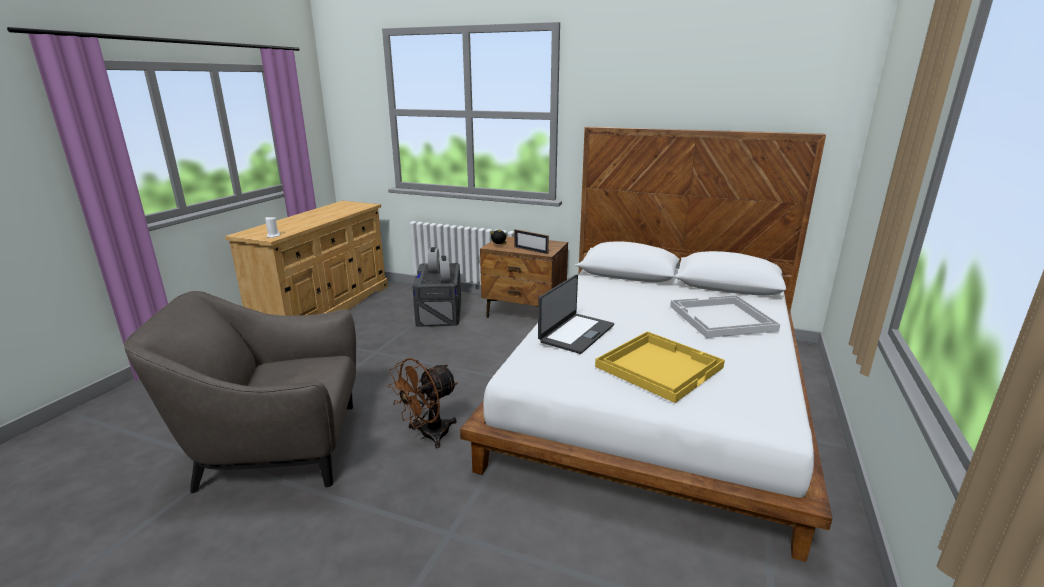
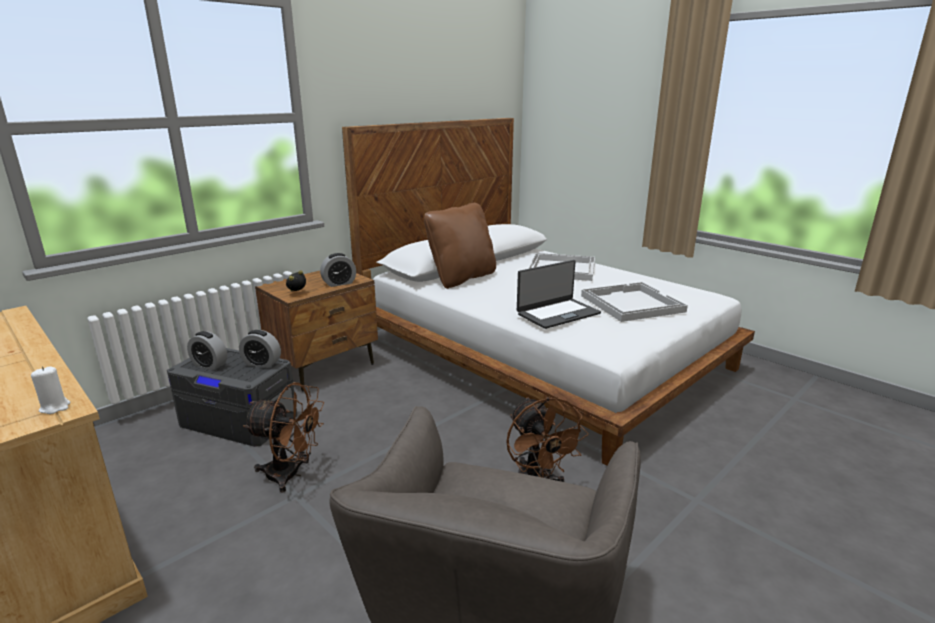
camera: 65 degrees left, 0 degrees up
(394, 344) = (291, 475): none -> brown fan
(531, 250) = (339, 283): picture frame -> alarm clock
(576, 333) = (557, 313): laptop -> laptop turned 90 degrees clockwise
(624, 285) = (462, 278): none -> brown pillow
(658, 366) = (630, 303): yellow tray -> white tray

